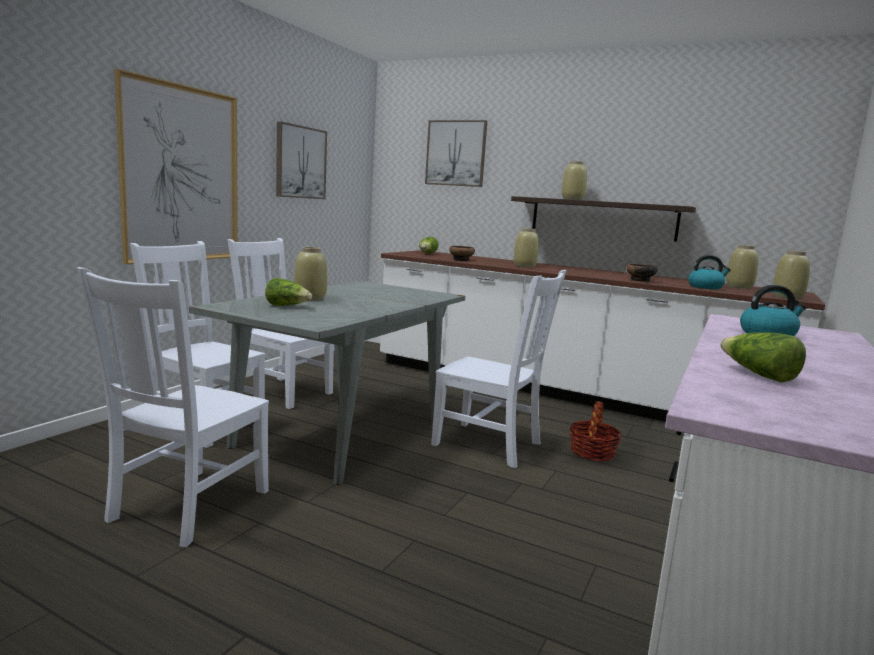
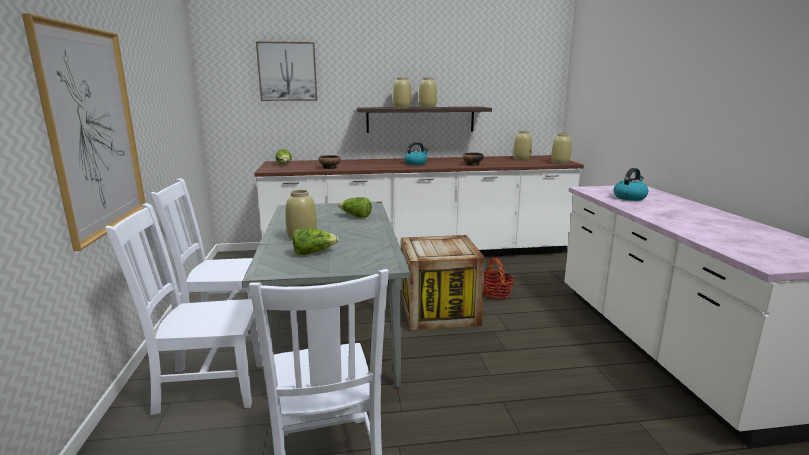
camera: 35 degrees left, 5 degrees up
(300, 162) = (161, 94): picture -> none
(490, 445) = (439, 311): white chair -> crate
(525, 266) = (383, 165): beige vase -> beige vase (428, 107)
(706, 287) = (512, 163): kettle -> kettle (416, 163)
(758, 375) = (710, 231): lettuce -> lettuce (355, 216)

